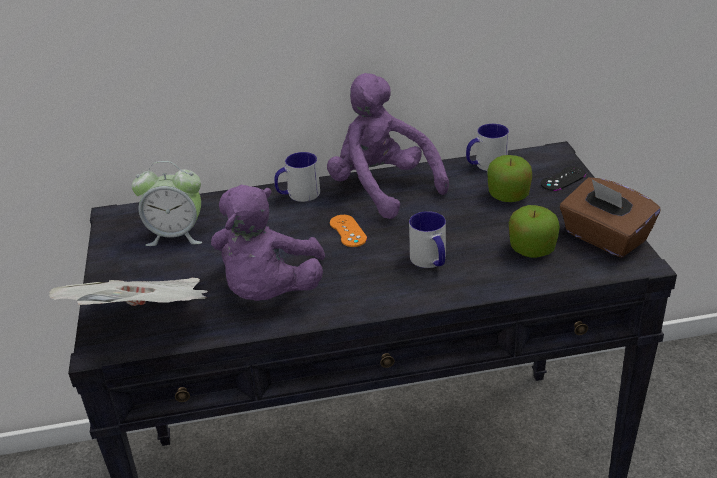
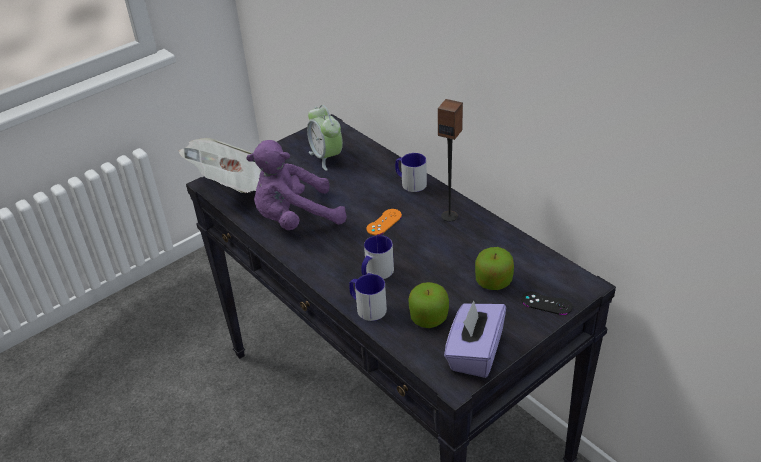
camera: 60 degrees right, 5 degrees up
(382, 189) = (449, 216): purple plush toy -> speaker
(485, 165) = (529, 254): mug -> mug (367, 307)
(604, 238) = (474, 353): brown tissue box -> purple tissue box

